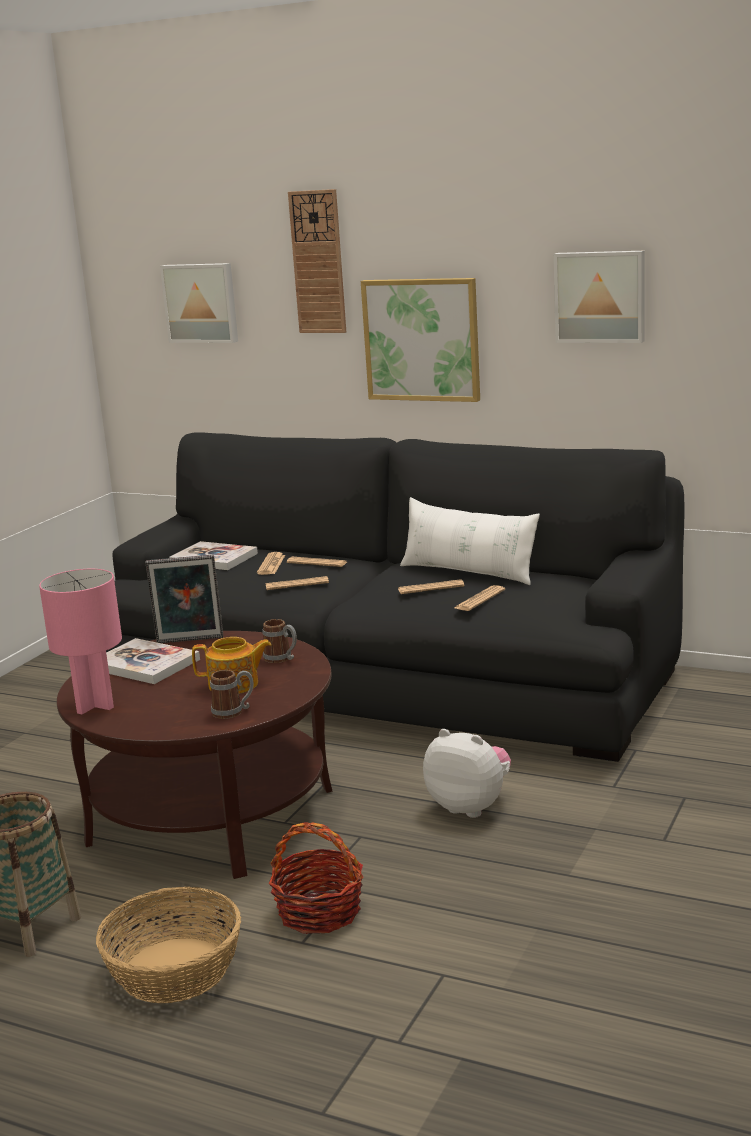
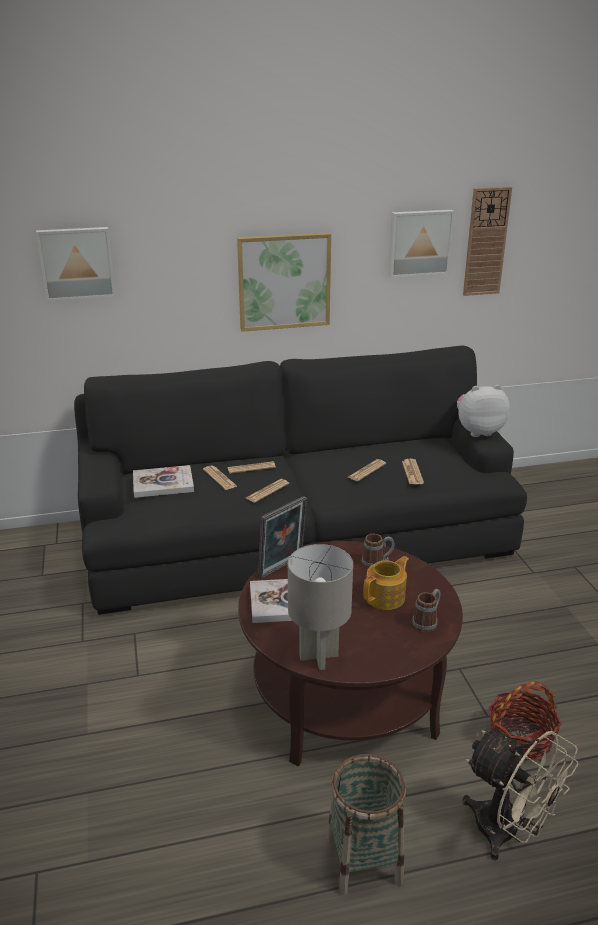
camera: 40 degrees left, 10 degrees up
(93, 705) = (318, 657): pink table lamp -> grey table lamp
(175, 969) = (507, 833): basket -> beige fan
(318, 262) = (195, 224): wall clock -> wall clock (486, 242)
(468, 572) = (367, 451): white pillow -> none
(470, 806) = (485, 618): plush toy -> plush toy (478, 431)

